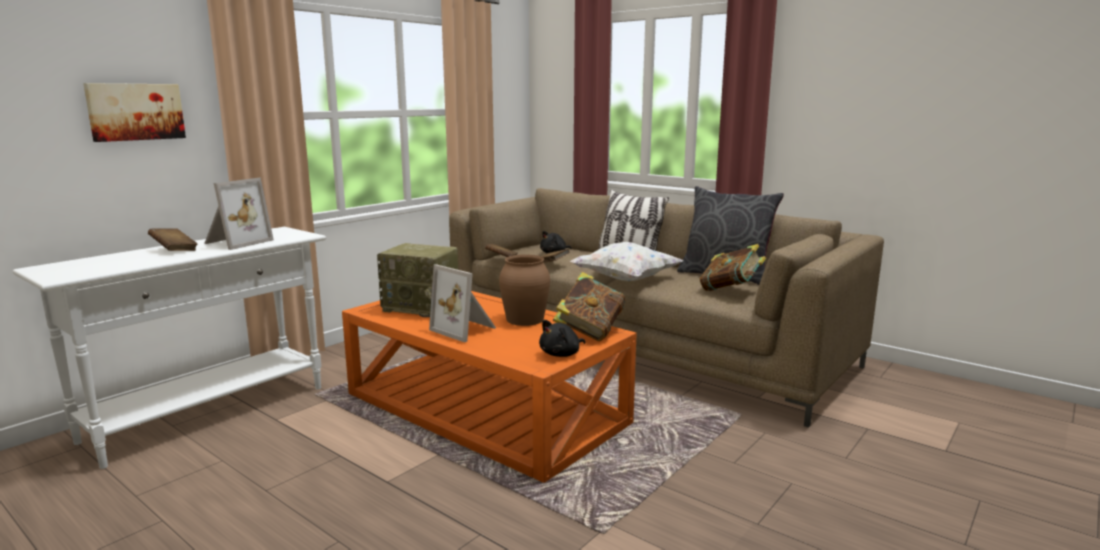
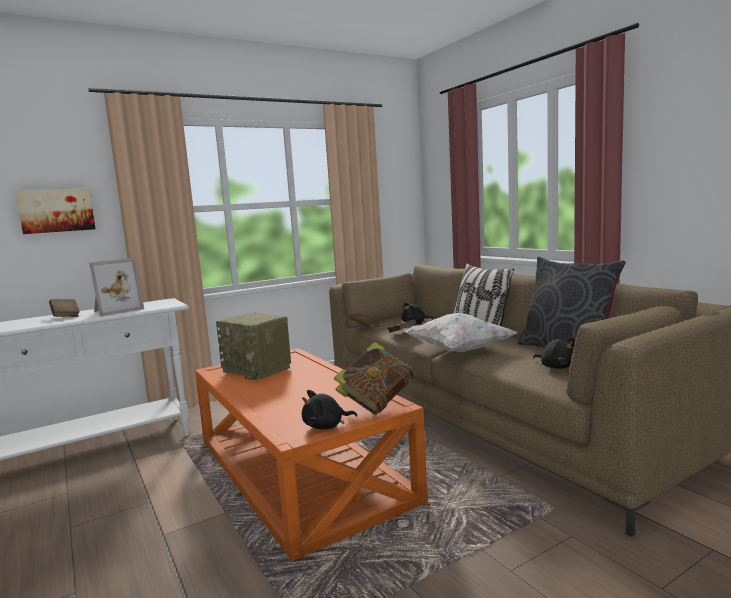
camera: 20 degrees right, 5 degrees down
(465, 329) = (268, 393): picture frame -> none
(524, 319) = (331, 386): brown vase -> none
(730, 291) = (557, 367): book -> black plush toy

